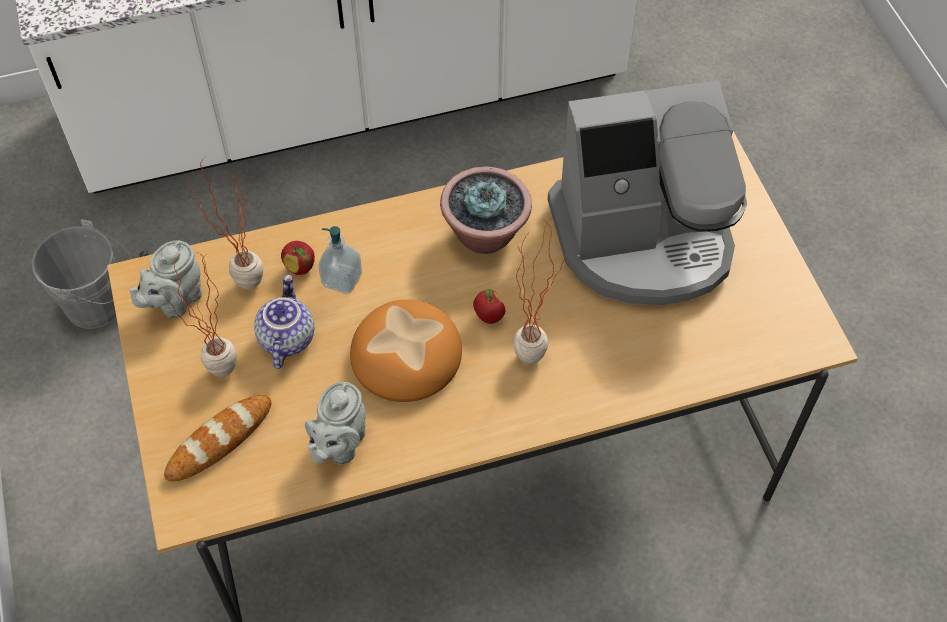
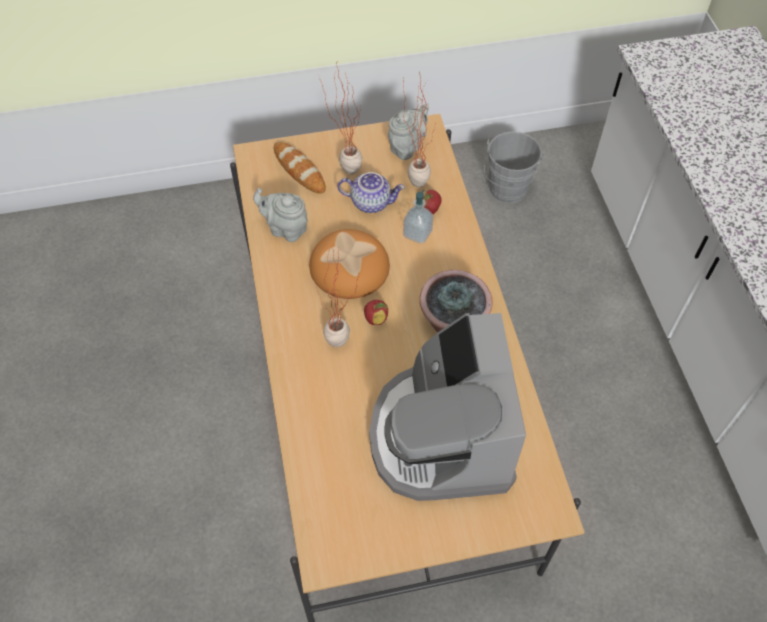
camera: 95 degrees right, 0 degrees up
(175, 301) = (407, 146): grey teapot -> grey teapot turned 90 degrees clockwise

